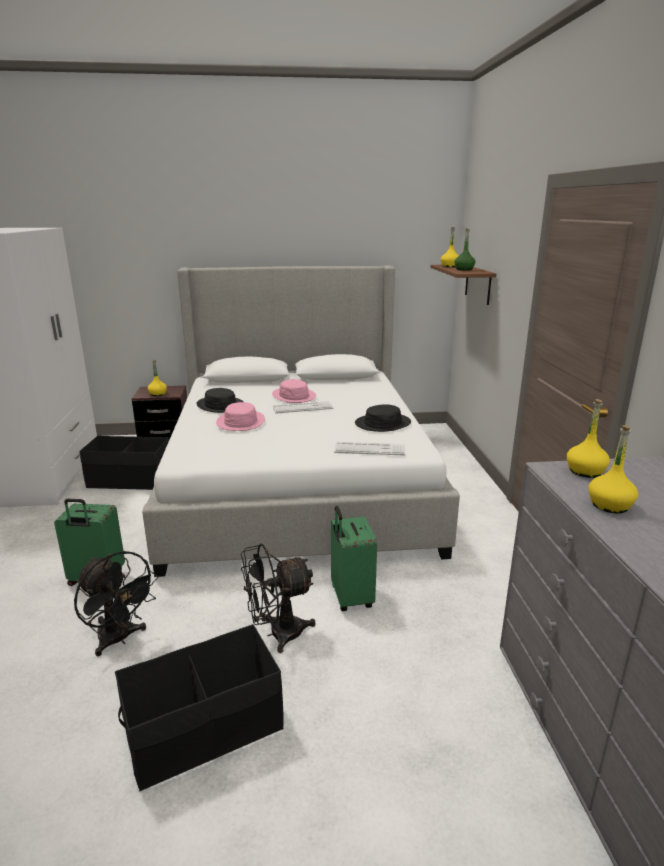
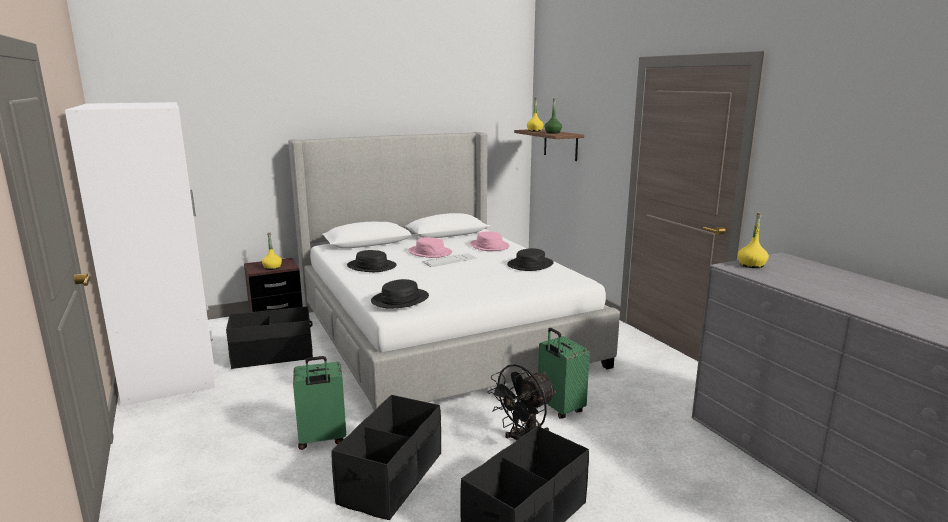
camera: 20 degrees left, 5 degrees down
(119, 639) = (392, 478): black fan -> black storage box
(200, 448) = (400, 299): none -> black hat
(240, 422) = (410, 276): pink hat -> pink hat (489, 246)
(370, 449) = (542, 283): keyboard -> none
(610, 505) = (787, 280): yellow bottle -> none

